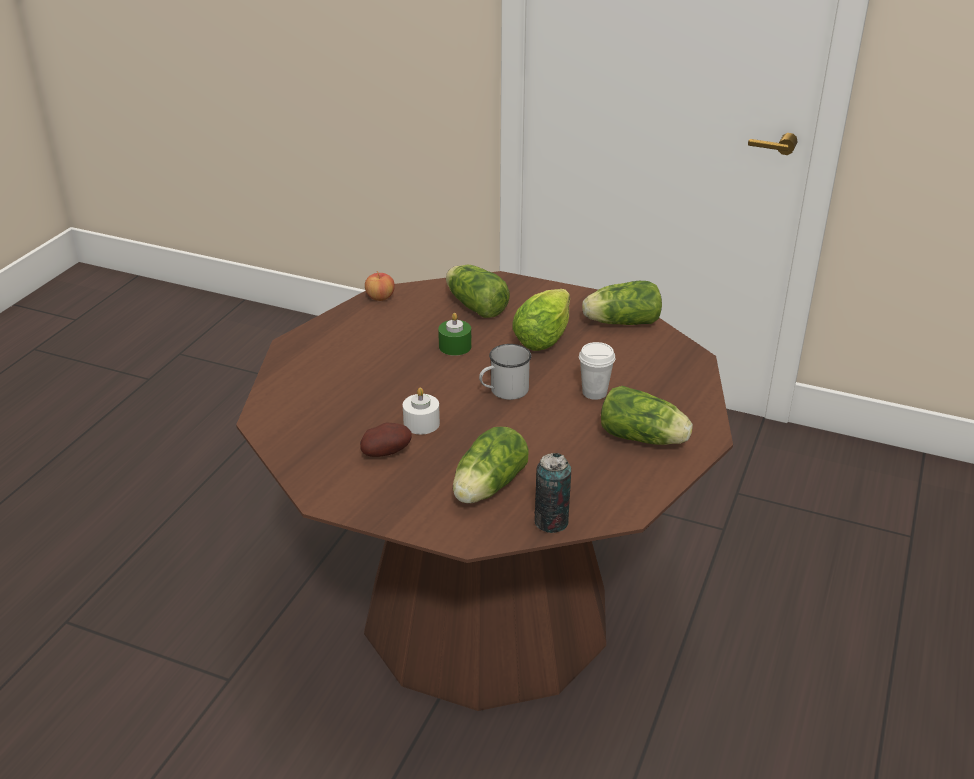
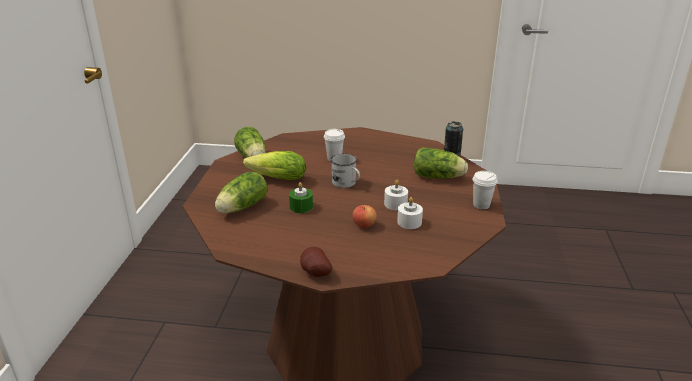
camera: 105 degrees left, 5 degrees down
(366, 425) = (409, 222): none -> white candle
(373, 507) = (481, 205): none -> white cup
(380, 297) = (236, 250): apple -> apple (364, 225)
(386, 453) = (432, 210): potato -> potato (314, 273)
(645, 439) = (370, 144): lettuce -> none

